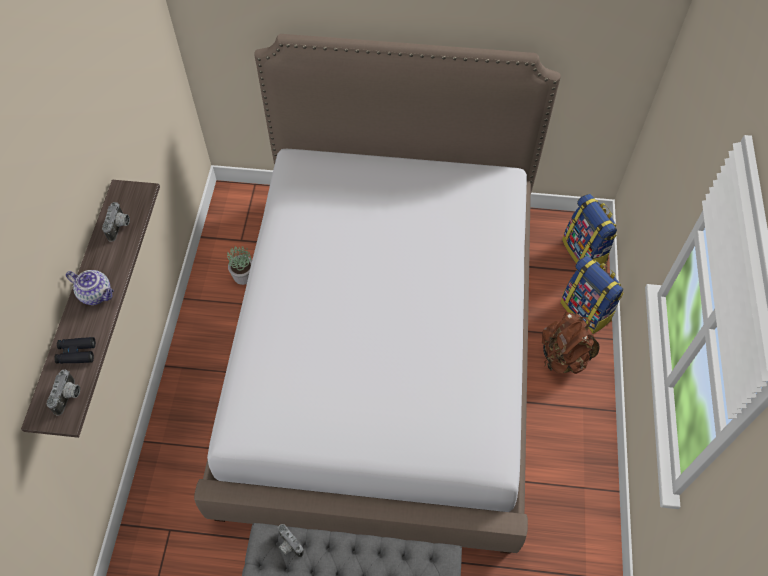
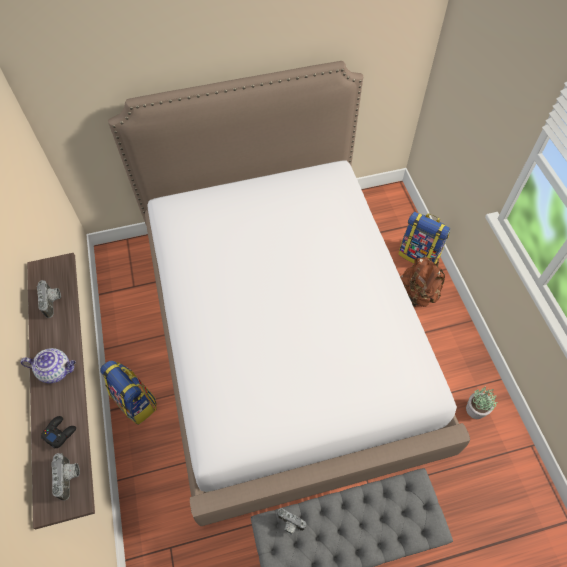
camera: 20 degrees left, 0 degrees up
(76, 353) = (59, 432): black binoculars -> black game controller
(243, 276) = (147, 314): potted plant -> potted plant (476, 410)
(585, 252) = (399, 212): backpack -> backpack (136, 402)

